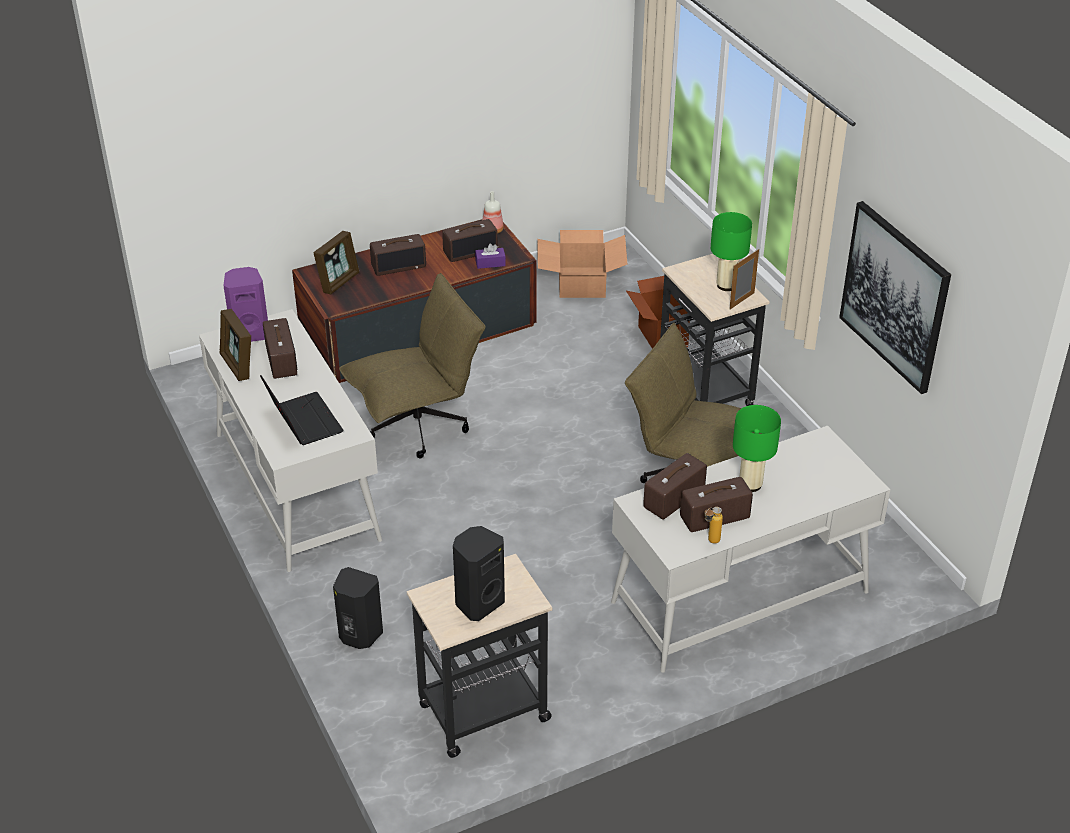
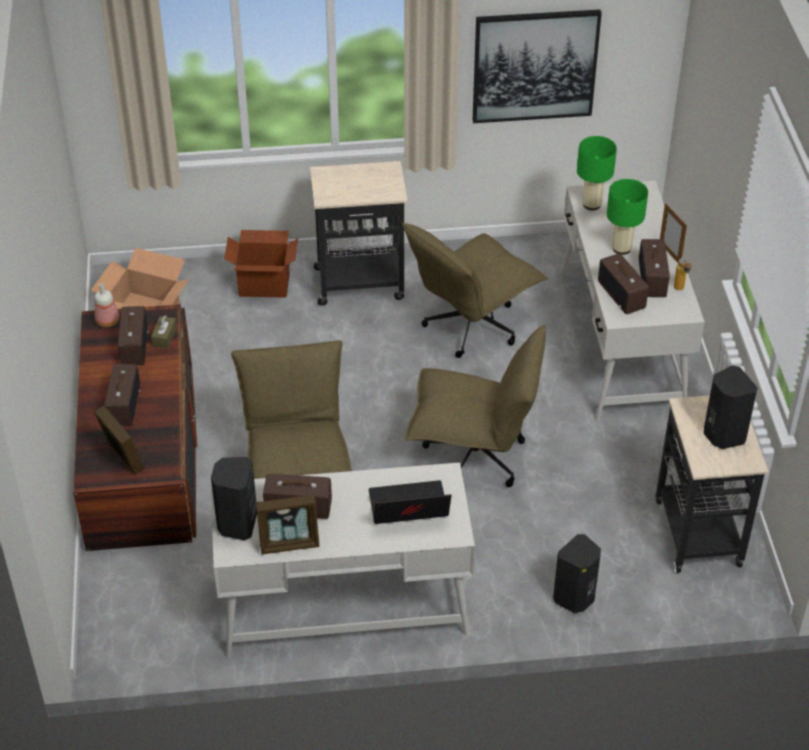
camera: 70 degrees left, 5 degrees up
(250, 333) = (236, 524): purple speaker -> black speaker
(490, 263) = (164, 337): purple tissue box -> brown tissue box
(512, 523) = (473, 456): none -> beige office chair
(726, 286) = (365, 177): green table lamp -> green table lamp (592, 204)
(742, 301) = (392, 175): picture frame -> picture frame (669, 254)

